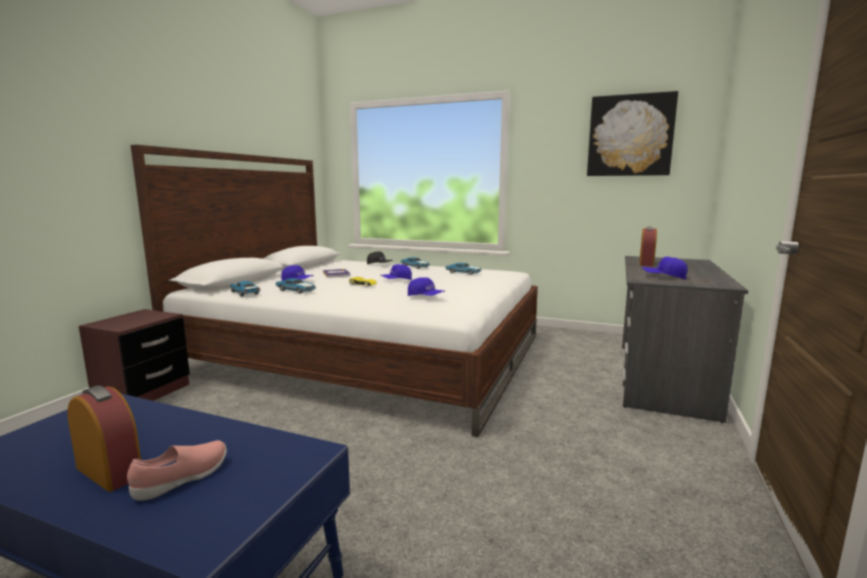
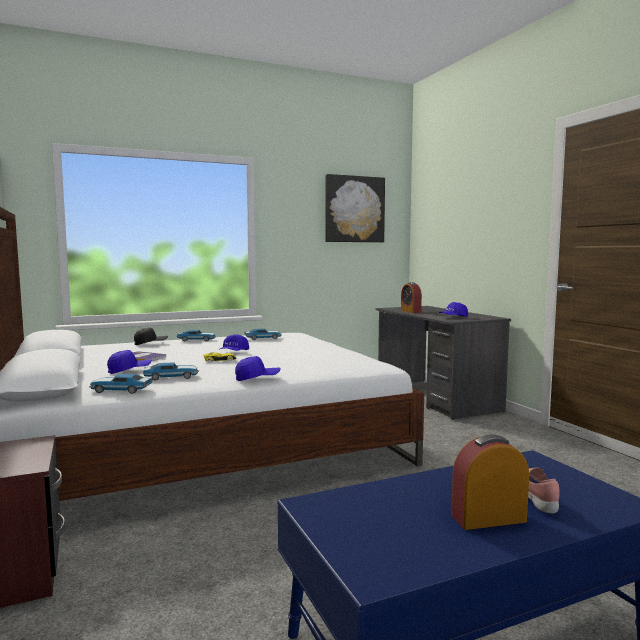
camera: 45 degrees left, 5 degrees down
(425, 297) = (320, 358): blue cap -> blue cap (257, 378)

